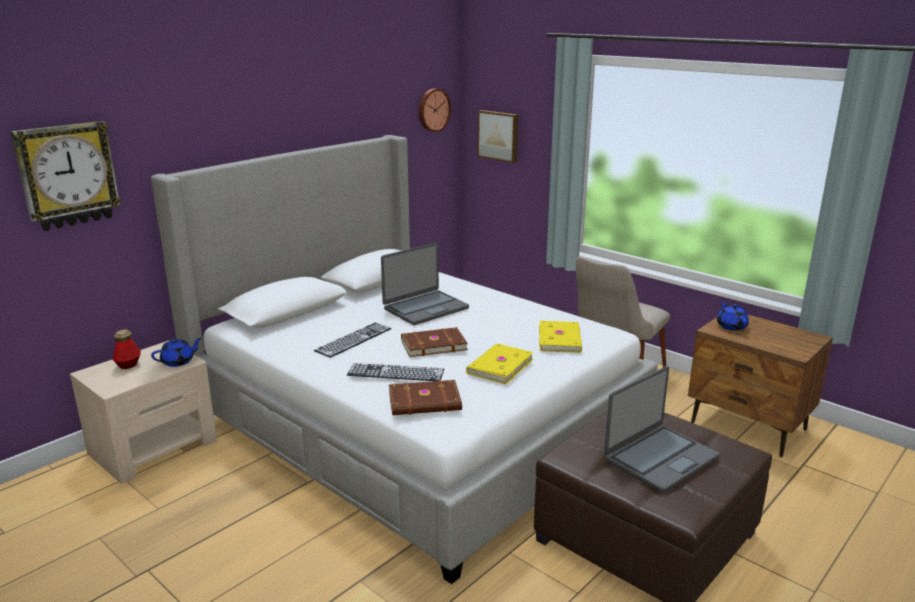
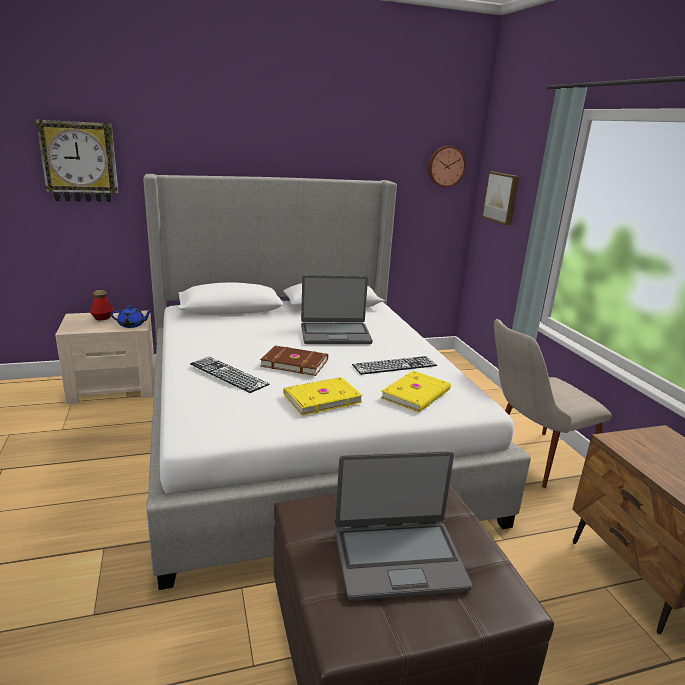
camera: 30 degrees right, 0 degrees up
(354, 339) = (242, 341): keyboard -> keyboard (394, 365)
(425, 402) = (211, 405): brown book -> none
(731, 326) = (645, 444): blue teapot -> none

